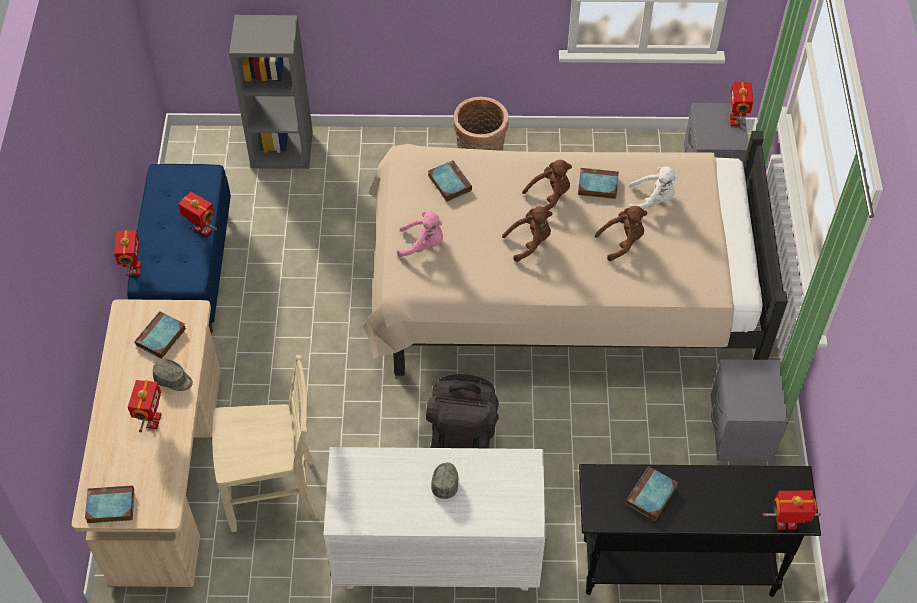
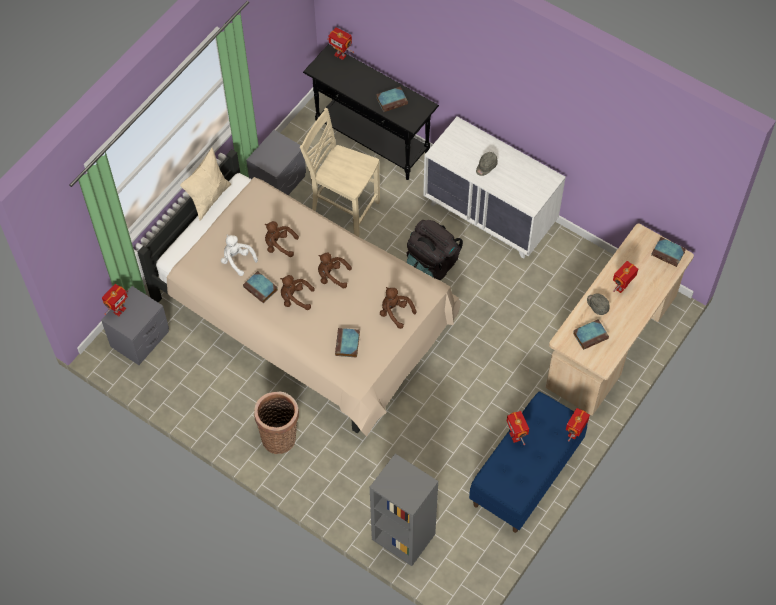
camera: 145 degrees left, 5 degrees up
(275, 494) = (556, 296): beige chair -> beige chair (343, 208)
(423, 244) = (395, 312): pink plush toy -> brown plush toy
(758, 252) = (208, 198): none -> beige pillow

